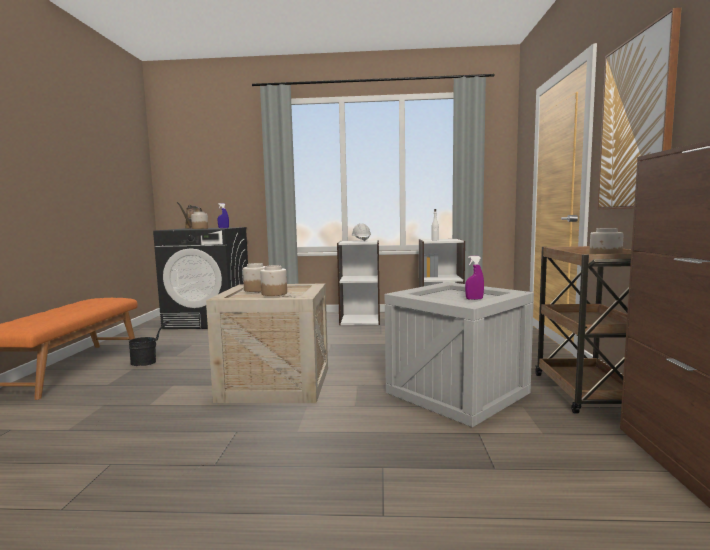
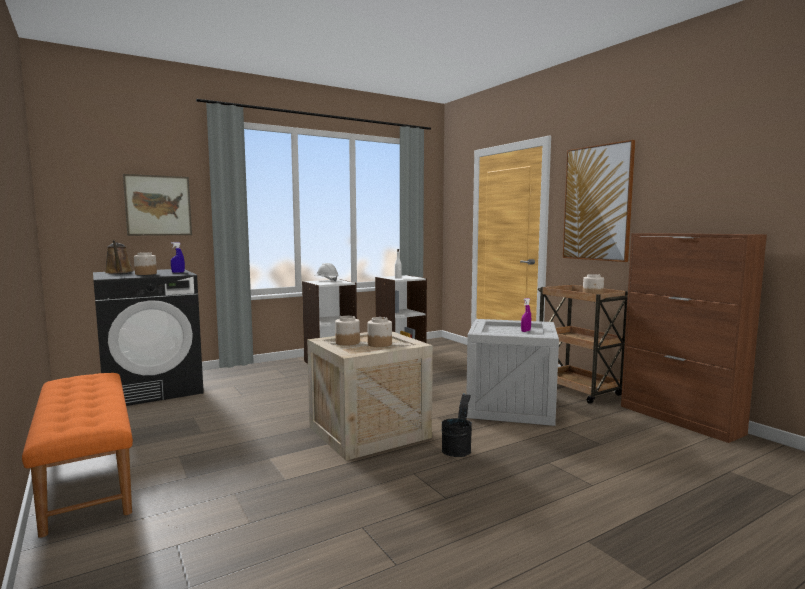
camera: 35 degrees left, 0 degrees up
(149, 362) = (182, 445): black bucket -> black bucket (457, 449)
(229, 176) = (158, 205): none -> picture

